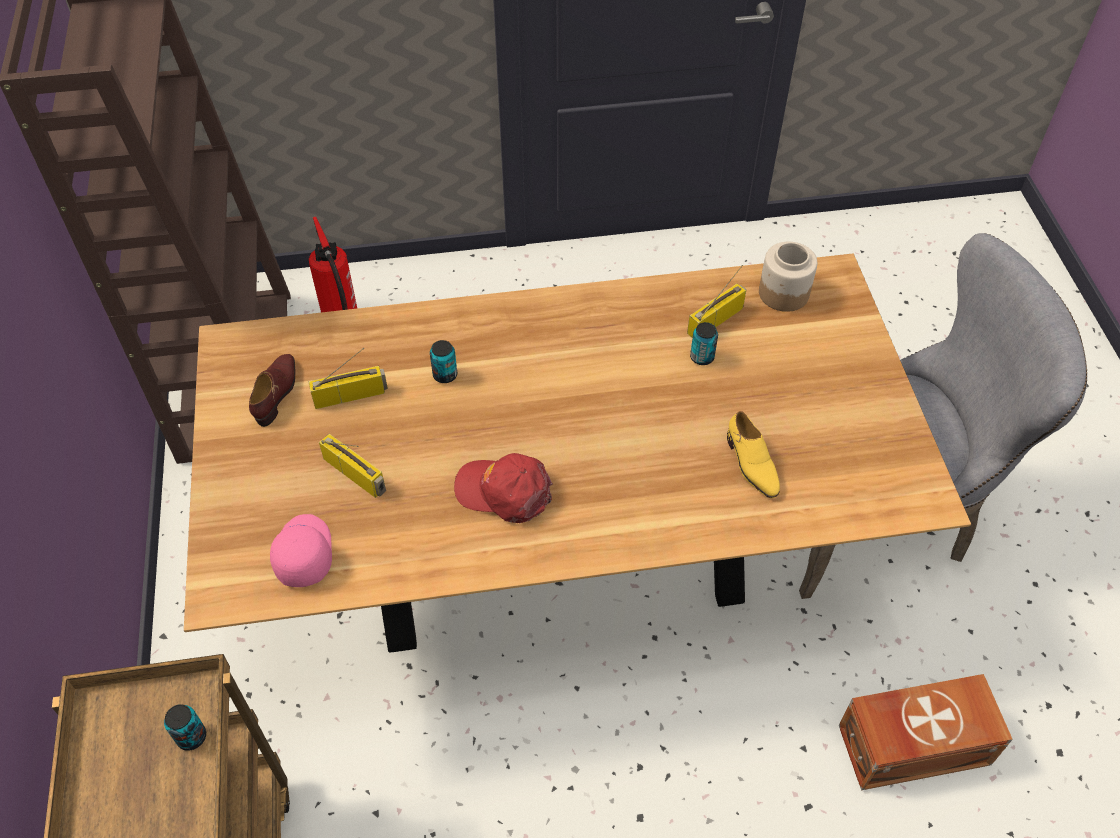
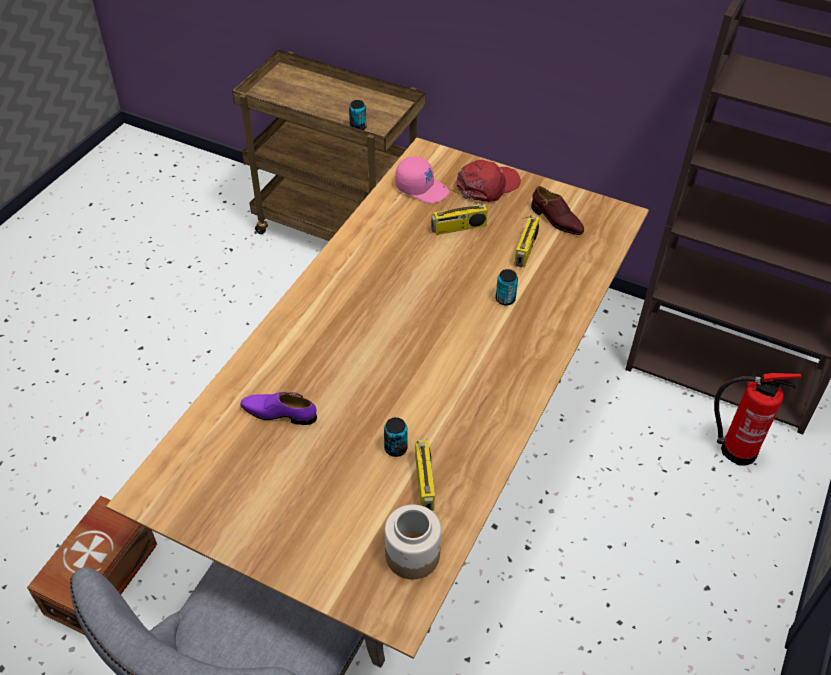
camera: 125 degrees right, 5 degrees down
(504, 491) = (383, 282): red cap -> red cap (488, 186)
(751, 464) = (279, 413): yellow shoe -> purple shoe

